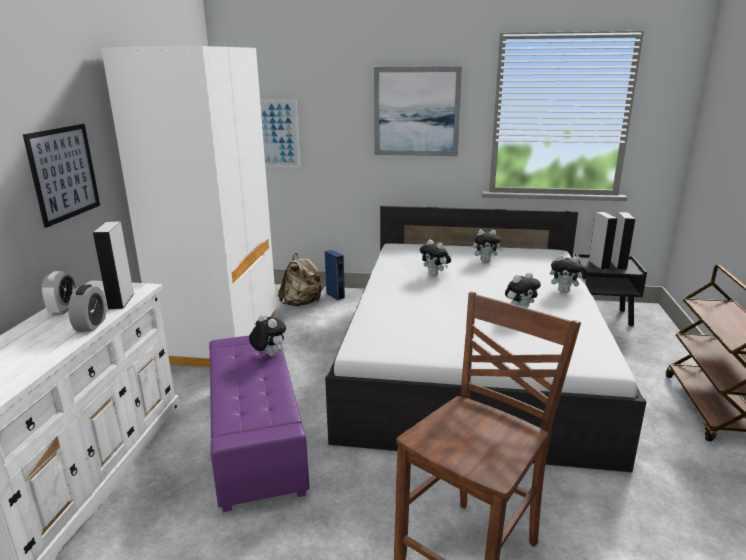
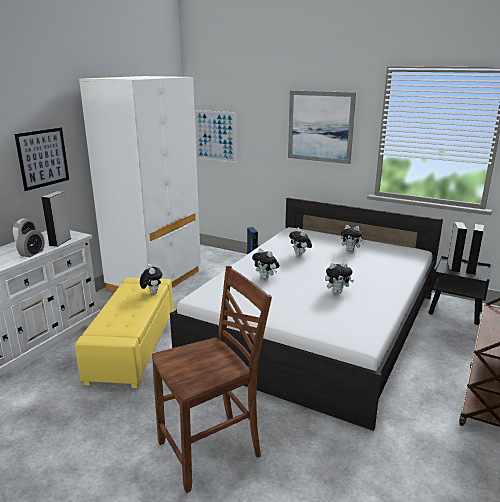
camera: 20 degrees right, 0 degrees up
(255, 437) = (132, 346): purple ottoman -> yellow ottoman
(302, 303) = (224, 264): beige backpack -> none
(564, 291) = (390, 282): plush toy -> plush toy (266, 278)

